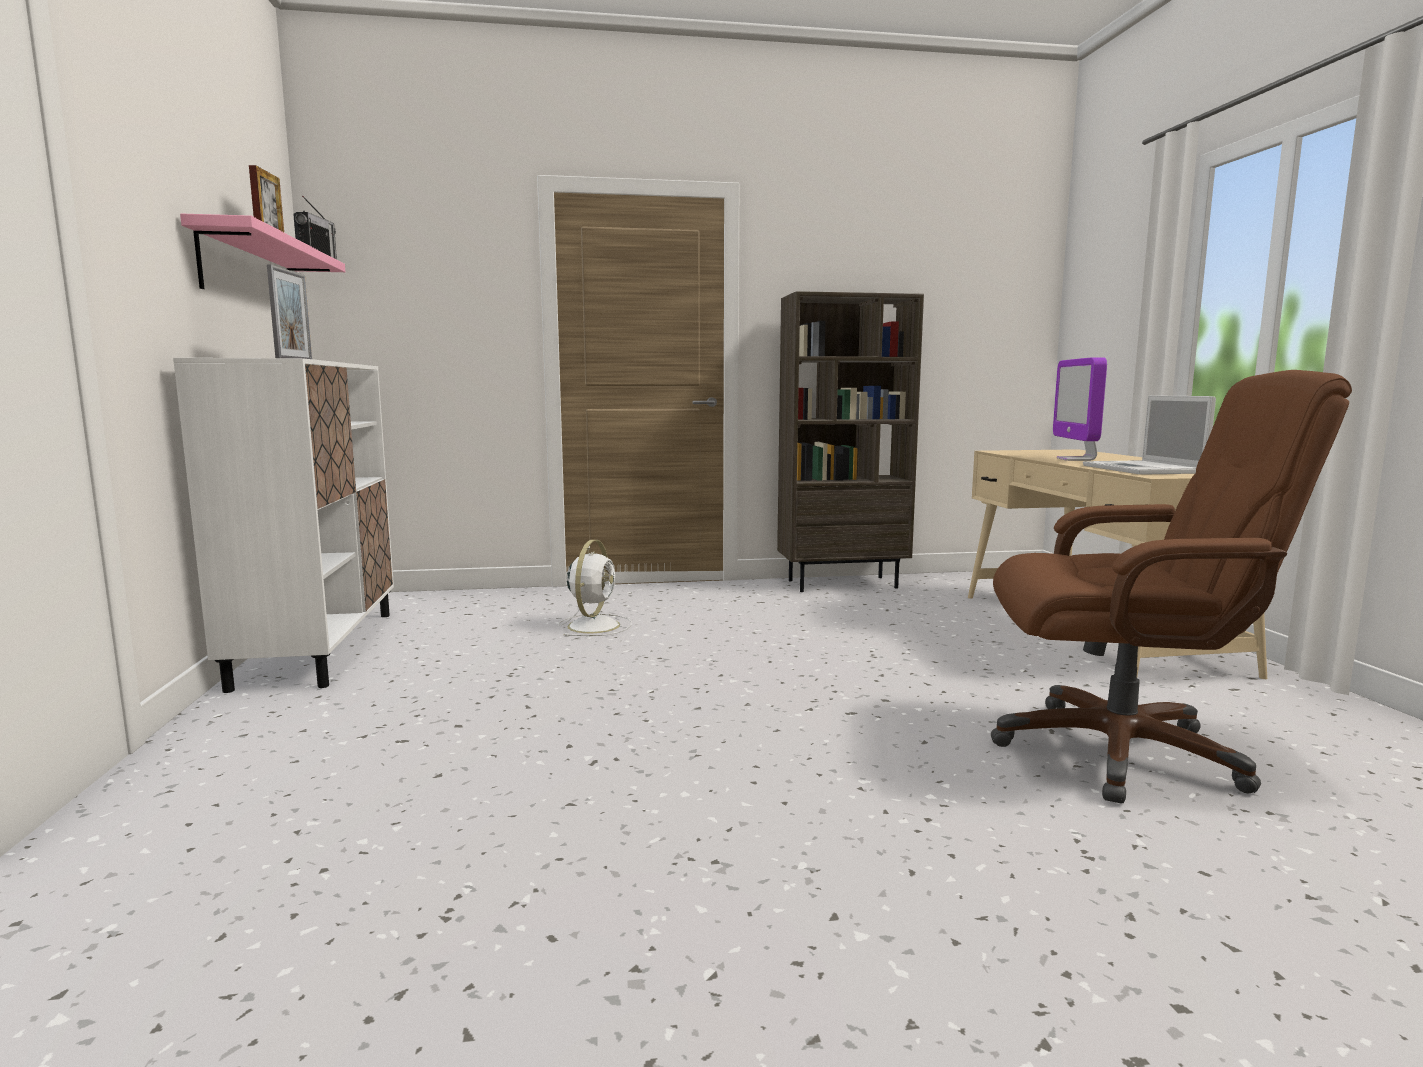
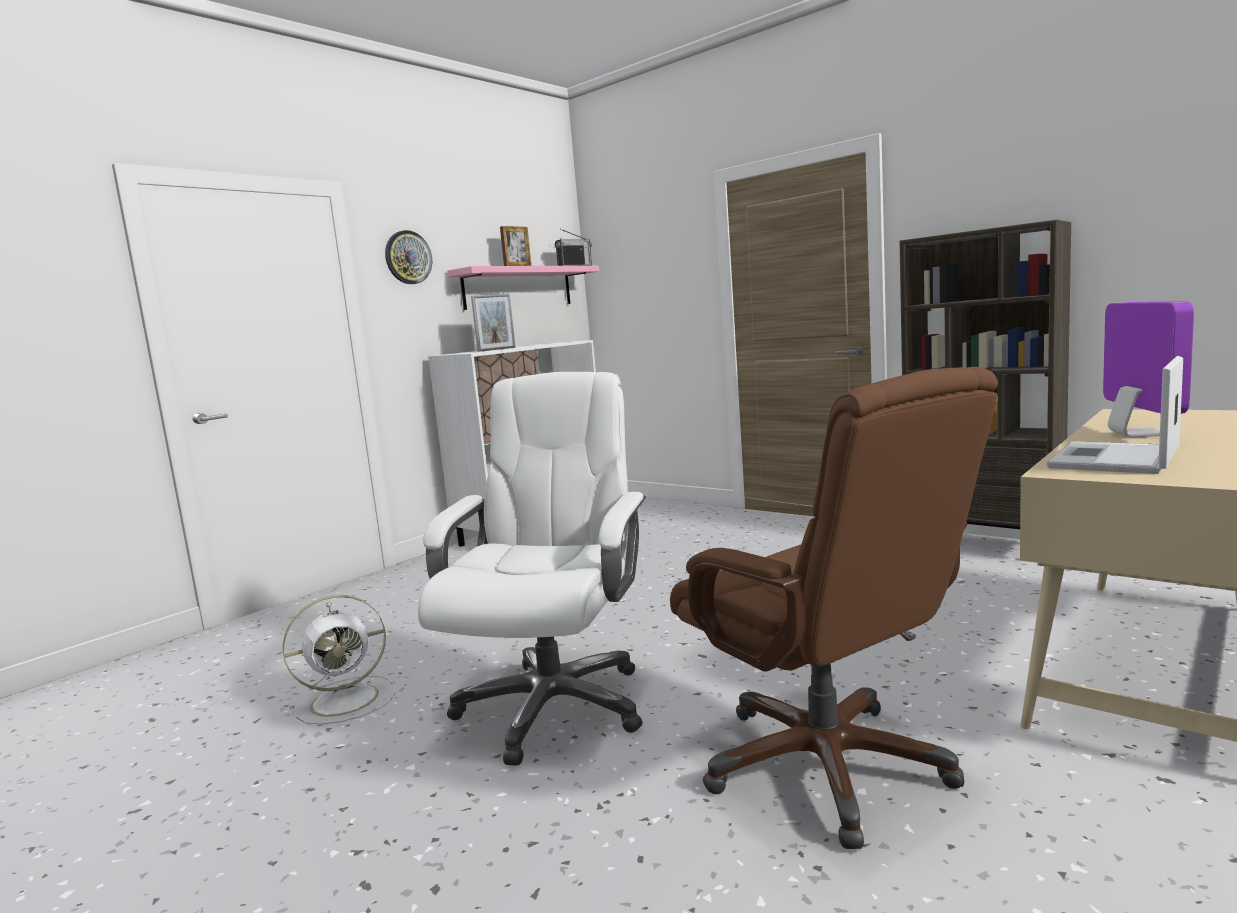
camera: 50 degrees right, 0 degrees up
(135, 170) = (408, 257): none -> wall clock
(594, 625) = (694, 544): white fan -> white fan (348, 699)
(839, 804) = (553, 705): none -> white office chair
(1076, 459) = (1136, 434): monitor -> monitor turned 135 degrees clockwise

